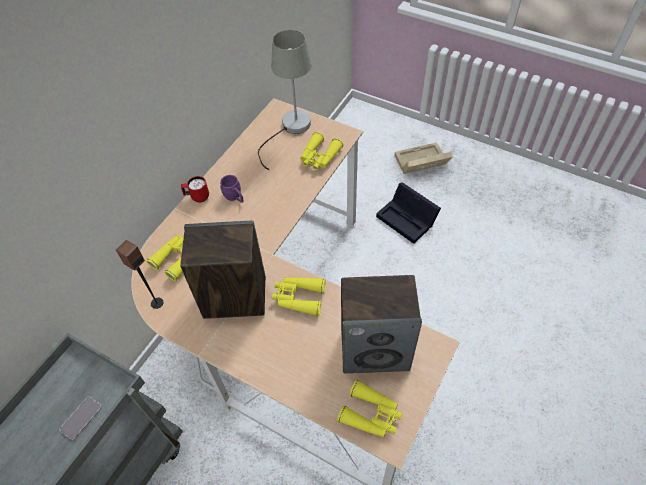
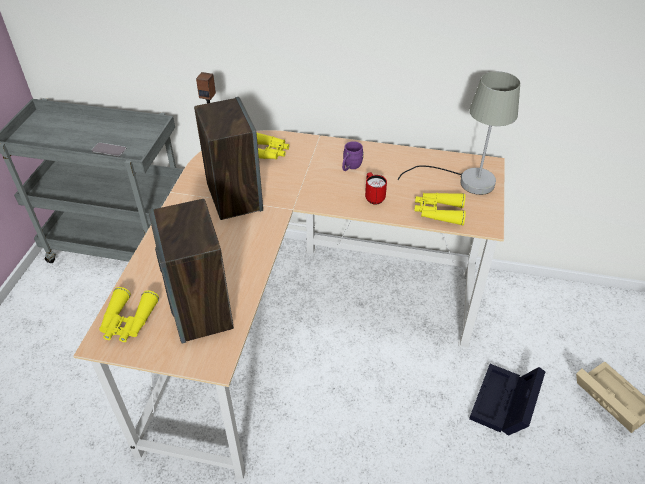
camera: 70 degrees right, 10 degrees down
(197, 197) = (339, 144): red mug -> red mug (373, 197)
(298, 297) = (247, 239): yellow binoculars -> none

